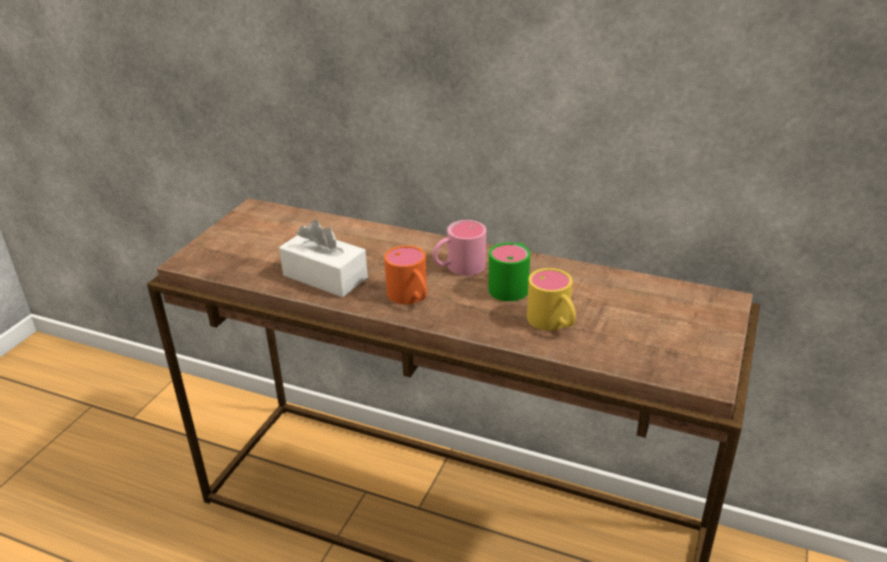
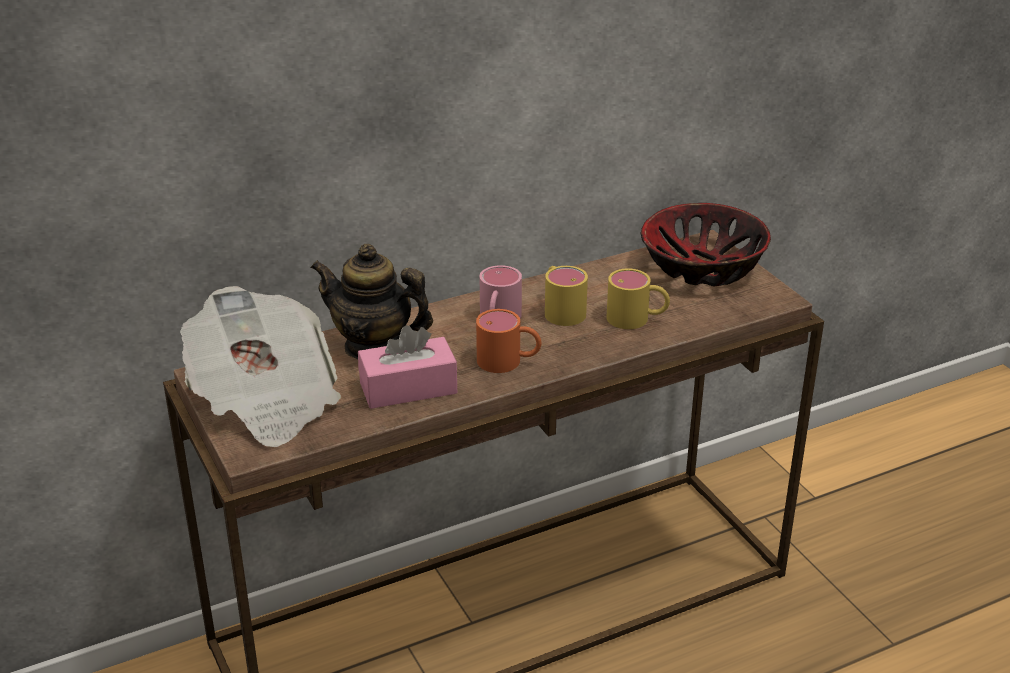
camera: 50 degrees left, 0 degrees up
(249, 238) = (265, 400): none -> newspaper
(325, 277) = (408, 388): white tissue box -> pink tissue box
(358, 241) = (373, 346): none -> teapot
(512, 285) = (561, 309): green mug -> yellow mug
(682, 316) = (702, 268): none -> bowl

